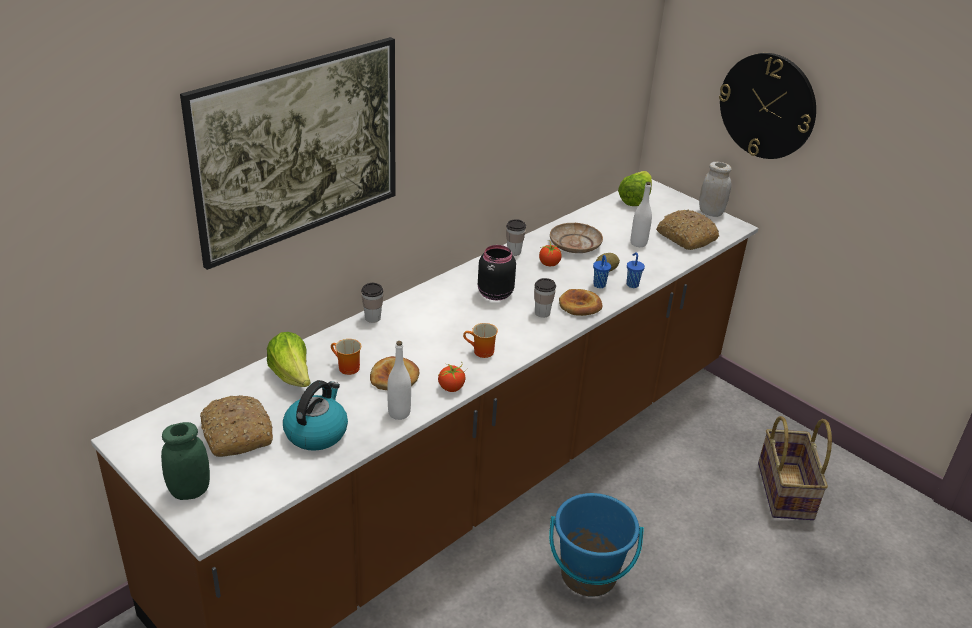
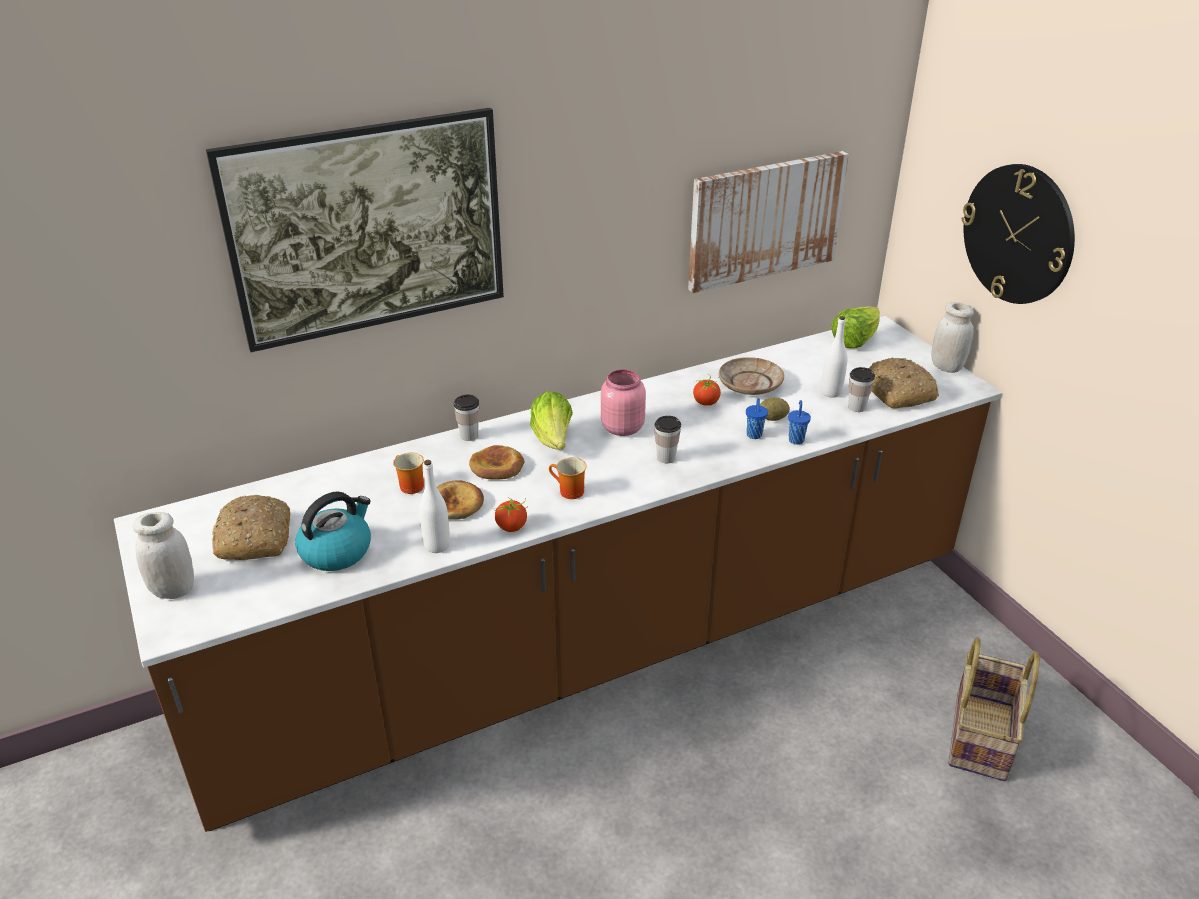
camera: 20 degrees right, 0 degrees up
(190, 491) = (173, 590): green jar -> white jar
(292, 377) = (347, 486): lettuce -> lettuce (553, 440)
(494, 293) = (621, 428): black jar -> pink jar
(514, 252) = (671, 383): cup -> cup (857, 407)
(571, 109) = (765, 220): none -> picture
(579, 305) = (716, 456): bread -> bread (497, 467)
(588, 575) = (681, 785): blue bucket -> none

